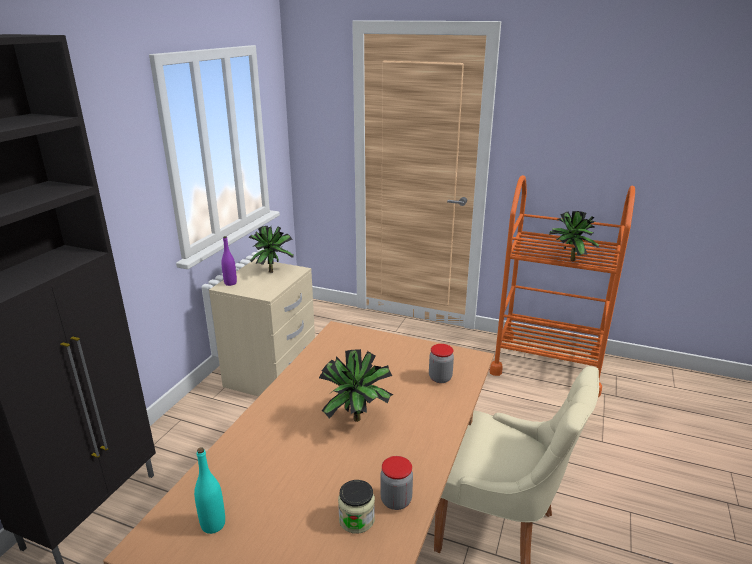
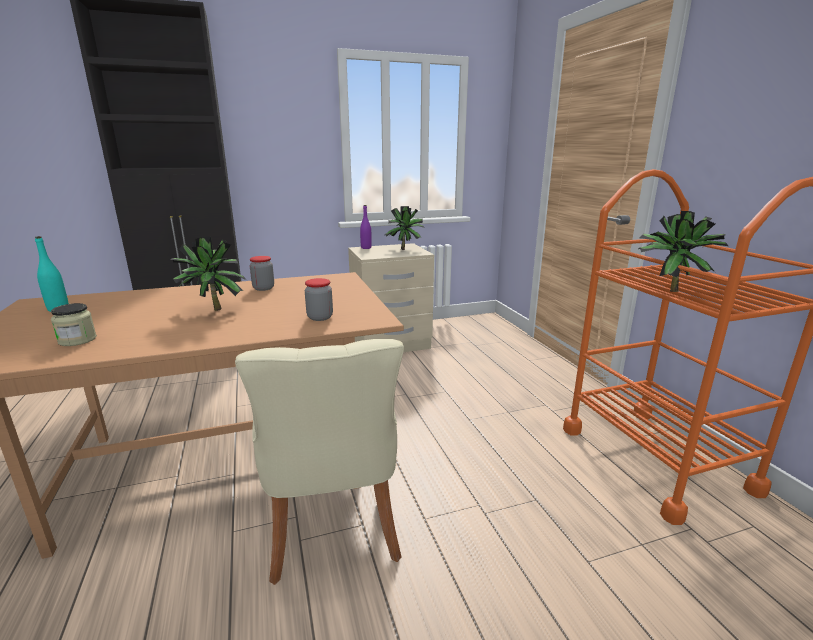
camera: 50 degrees right, 5 degrees down
(396, 500) = (109, 345): jar -> jar (263, 288)

